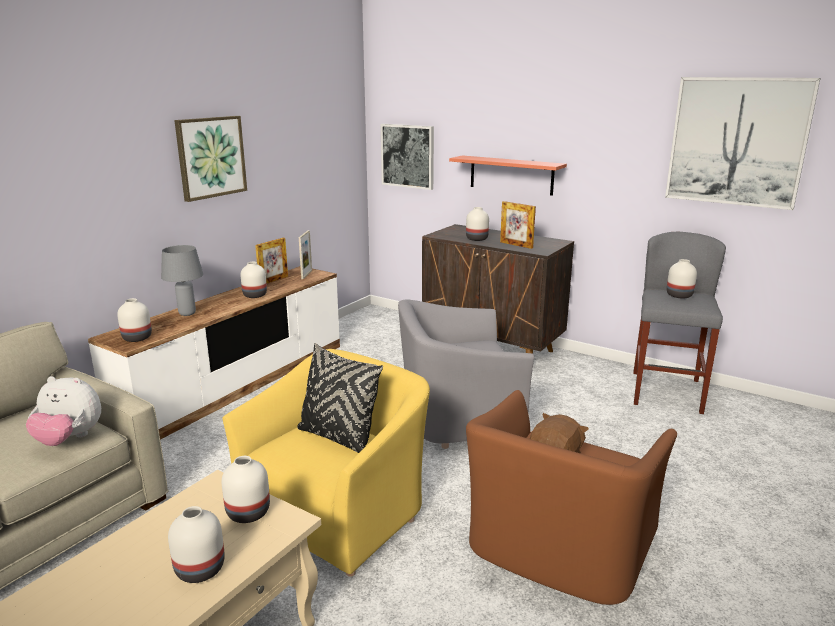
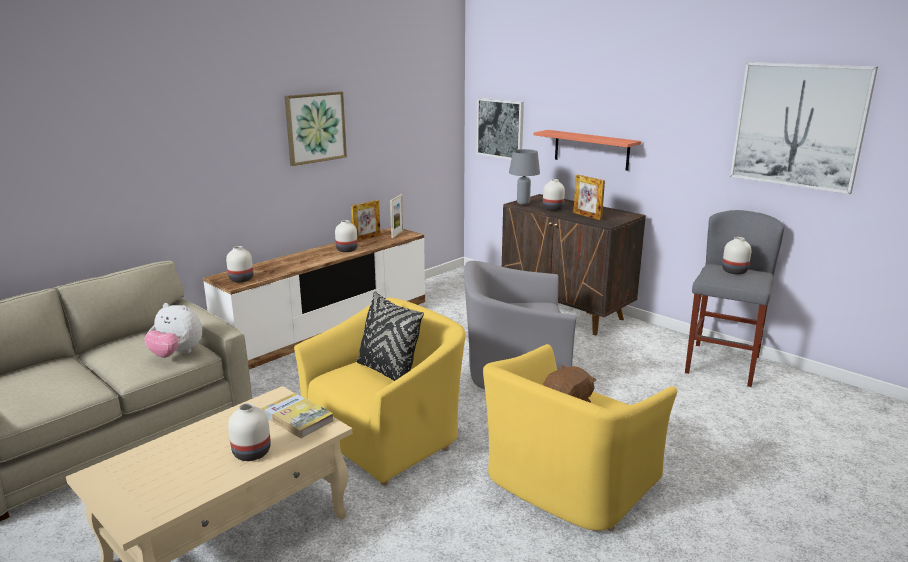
camera: 10 degrees right, 0 degrees up
(187, 313) = (286, 262): grey table lamp -> grey table lamp (523, 203)
(248, 512) = (297, 418): white vase -> book
(558, 547) = (568, 483): brown armchair -> yellow armchair

